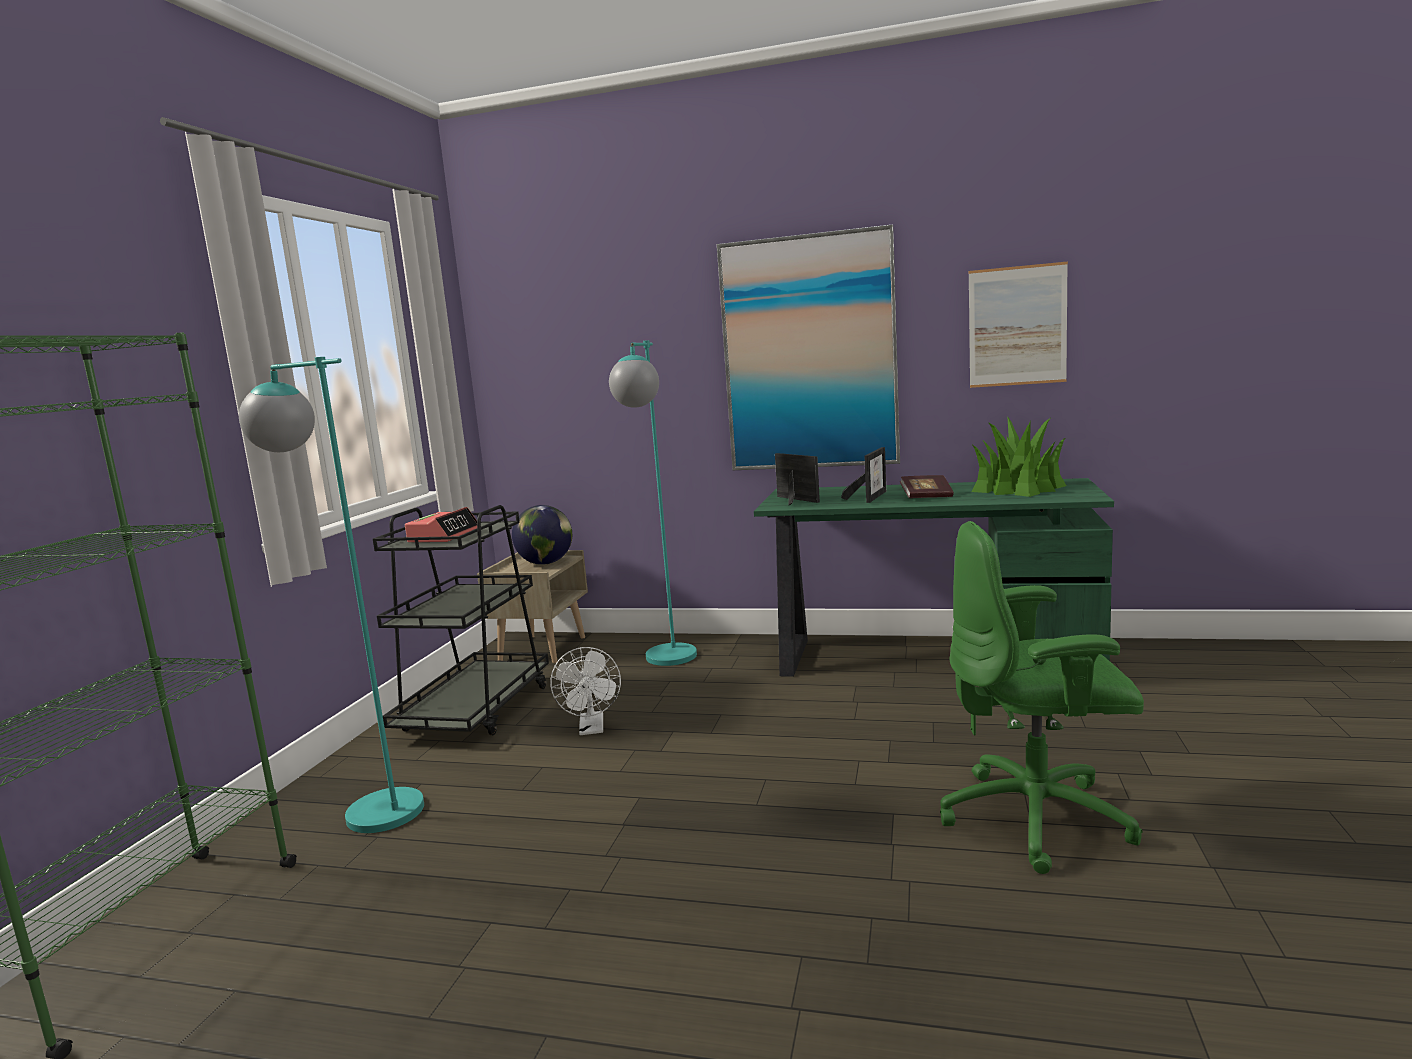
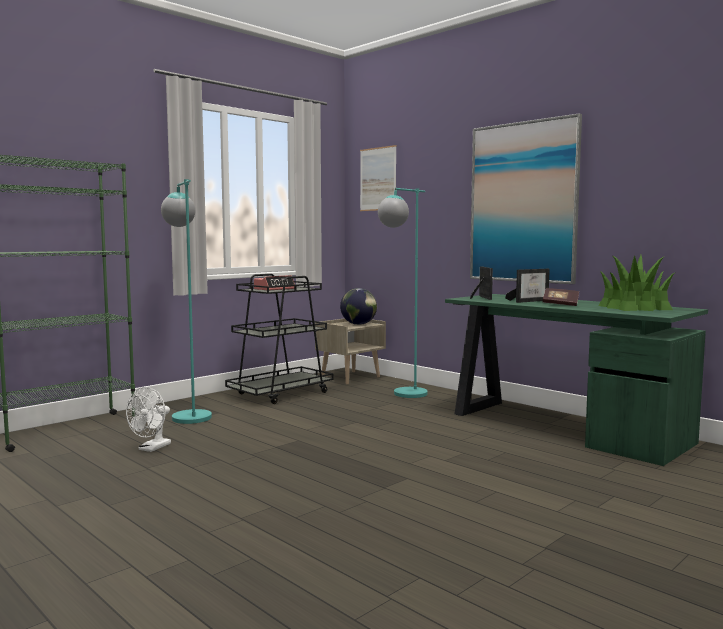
camera: 30 degrees right, 5 degrees down
(592, 729) = (320, 412): white fan -> white fan (151, 448)
(1017, 326) = (663, 187): picture -> picture (378, 179)
(1039, 819) = (483, 502): green office chair -> none

